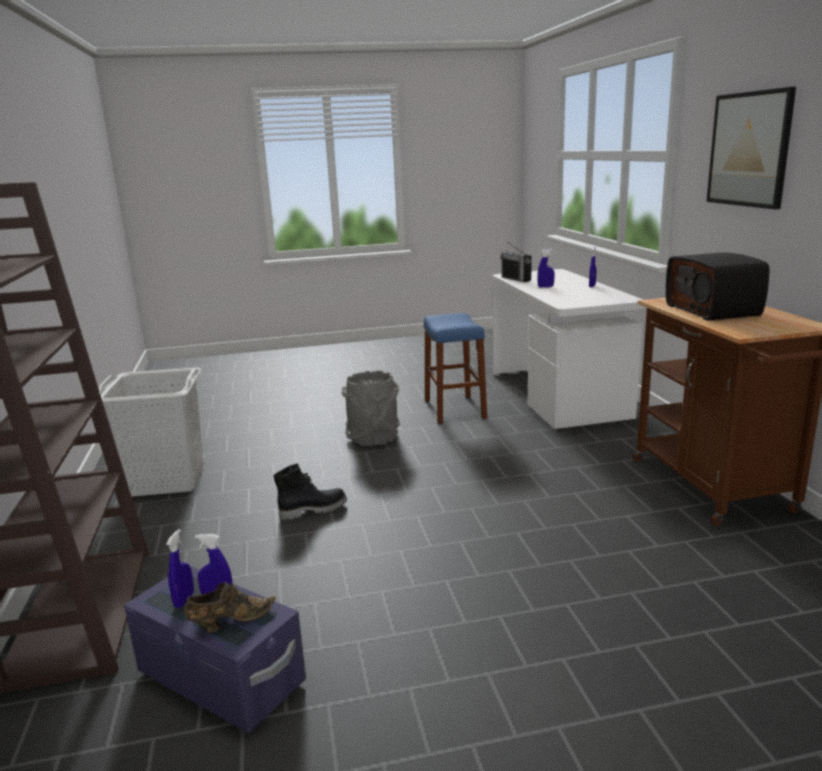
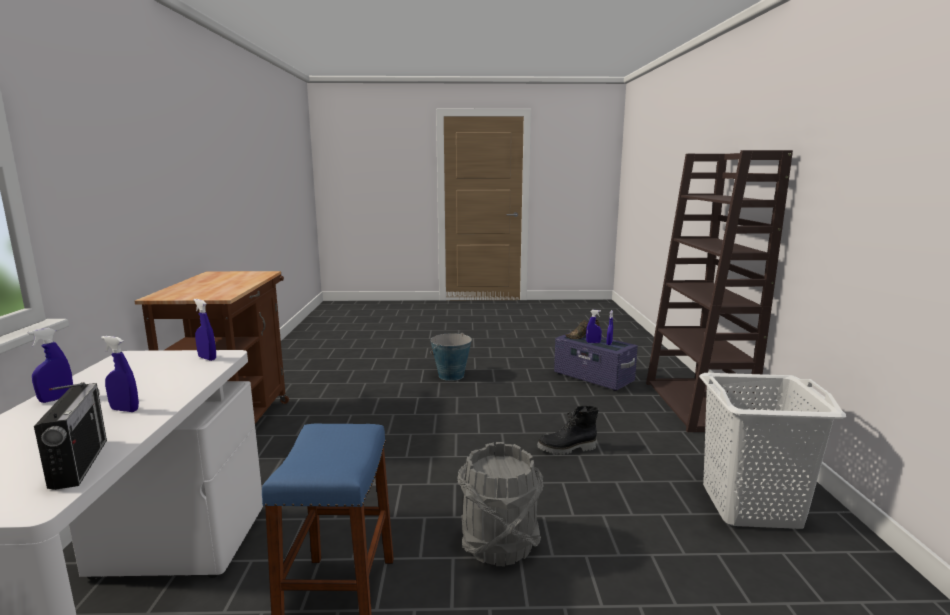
camera: 170 degrees left, 5 degrees down
(524, 635) = (451, 376): none -> bucket
(571, 303) = (207, 358): none -> blue spray bottle
(714, 310) = (219, 285): radio -> none
(749, 149) = (117, 153): picture -> none

